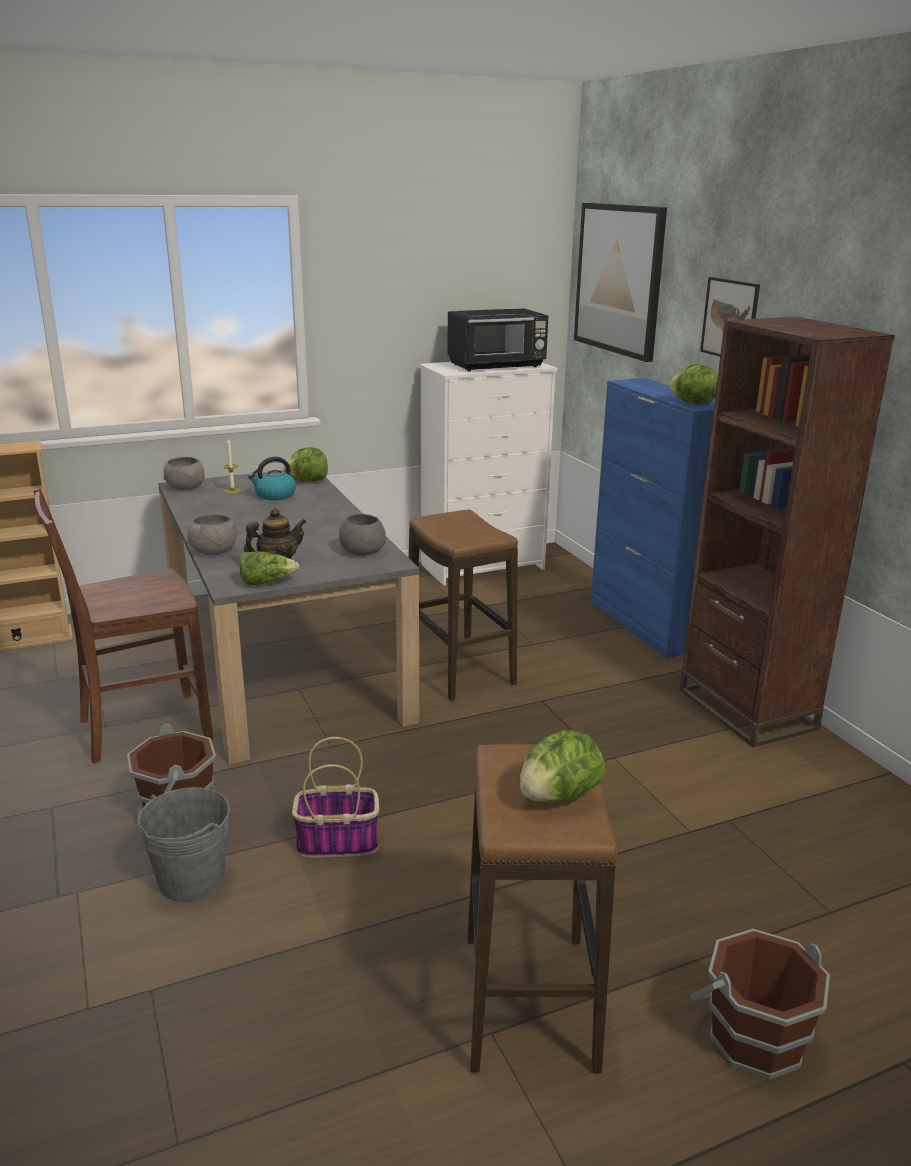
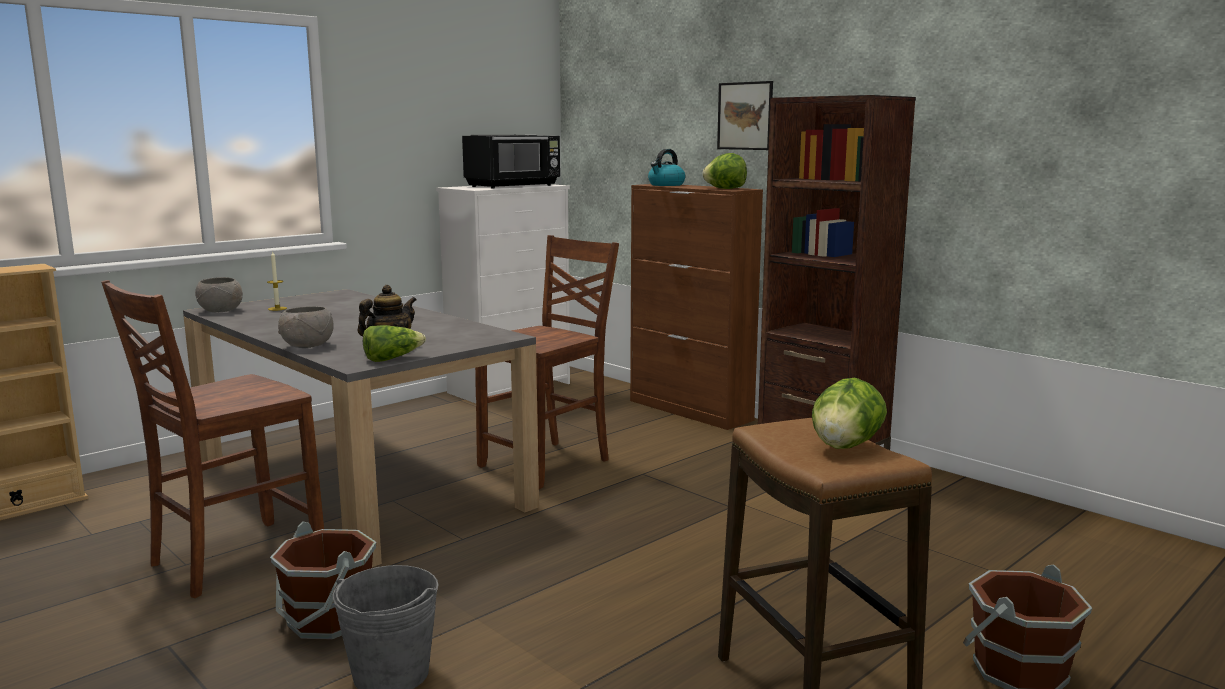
camera: 20 degrees left, 10 degrees down
(274, 495) = (328, 308): kettle -> kettle (666, 185)
(307, 481) = (352, 297): lettuce -> none
(339, 842) = (530, 611): basket -> none
(362, 551) = (466, 332): grey bowl -> none
(460, 670) = (548, 463): stool -> brown chair
(619, 279) = (618, 102): picture -> none
(644, 625) = (690, 410): blue cabinet -> brown cabinet

